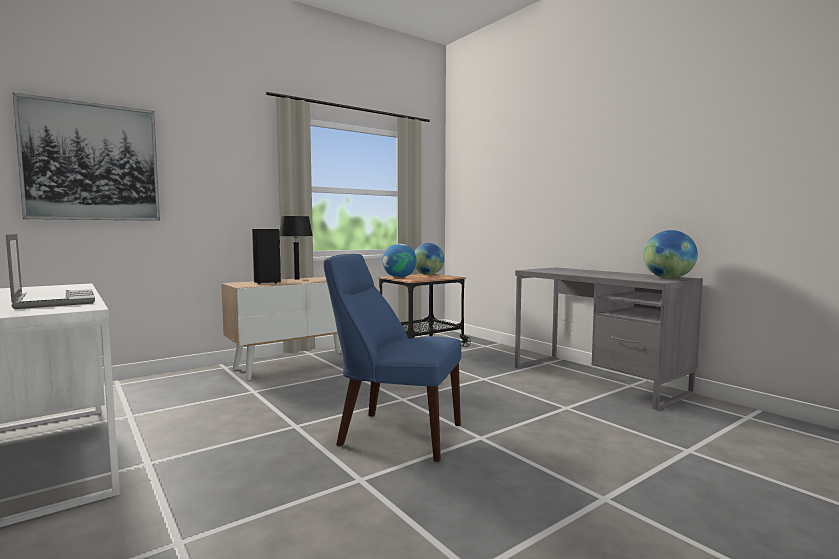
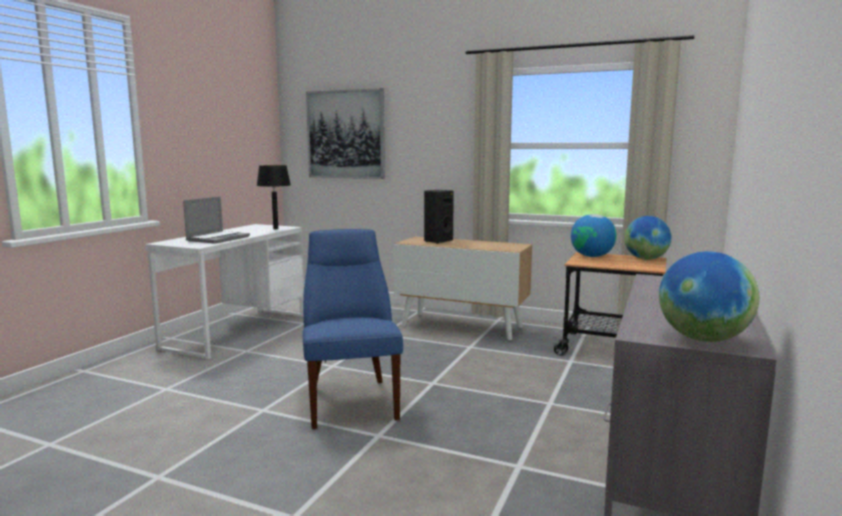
camera: 60 degrees right, 5 degrees up
(296, 279) = (475, 241): black table lamp -> black table lamp (276, 229)

